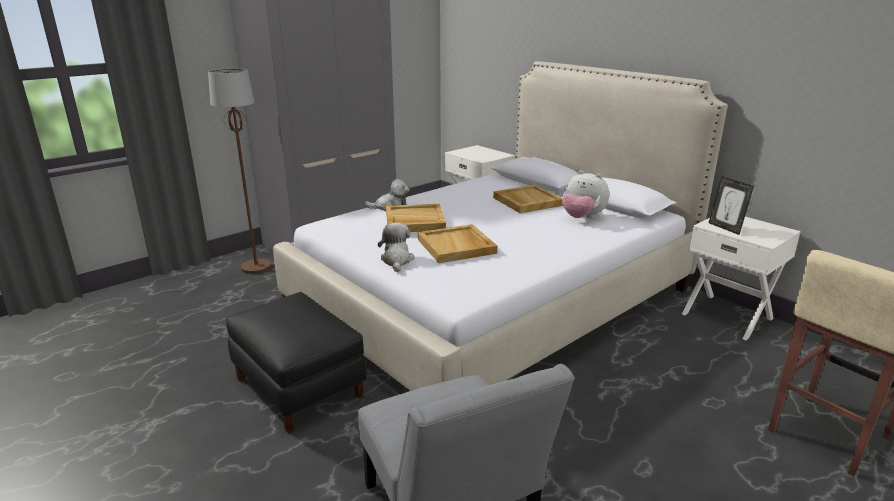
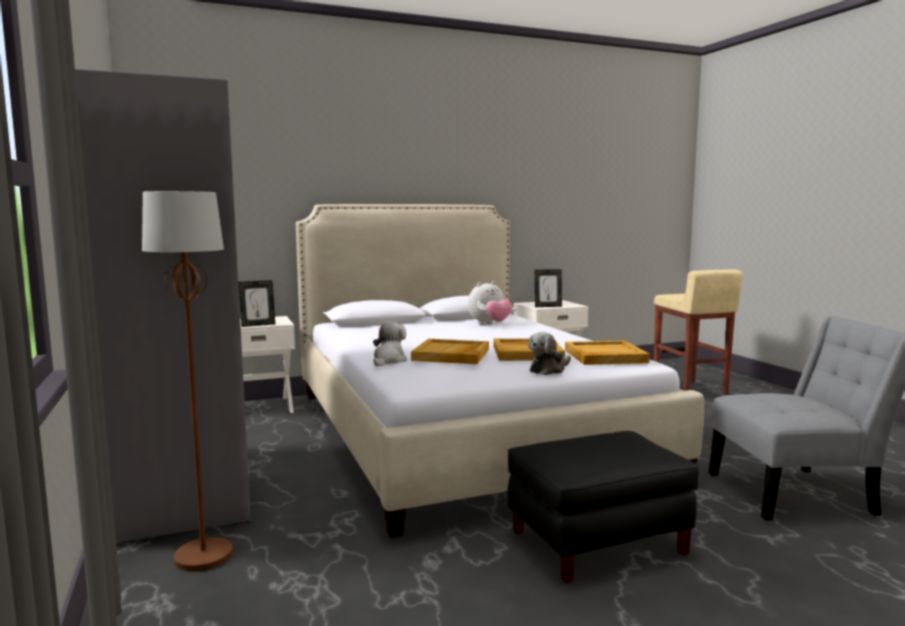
camera: 70 degrees left, 15 degrees down
(397, 260) = (549, 369): plush toy -> plush toy turned 60 degrees counterclockwise
(468, 156) = (258, 325): none -> picture frame
(527, 201) = (431, 329): beige tray -> beige tray (604, 356)

